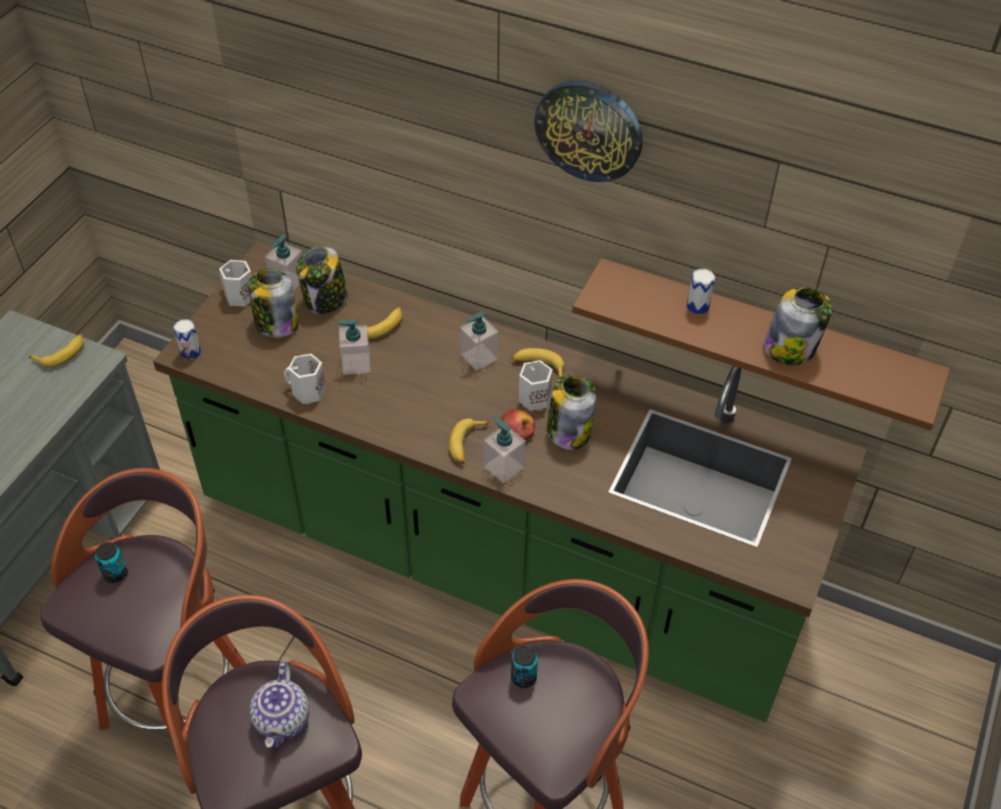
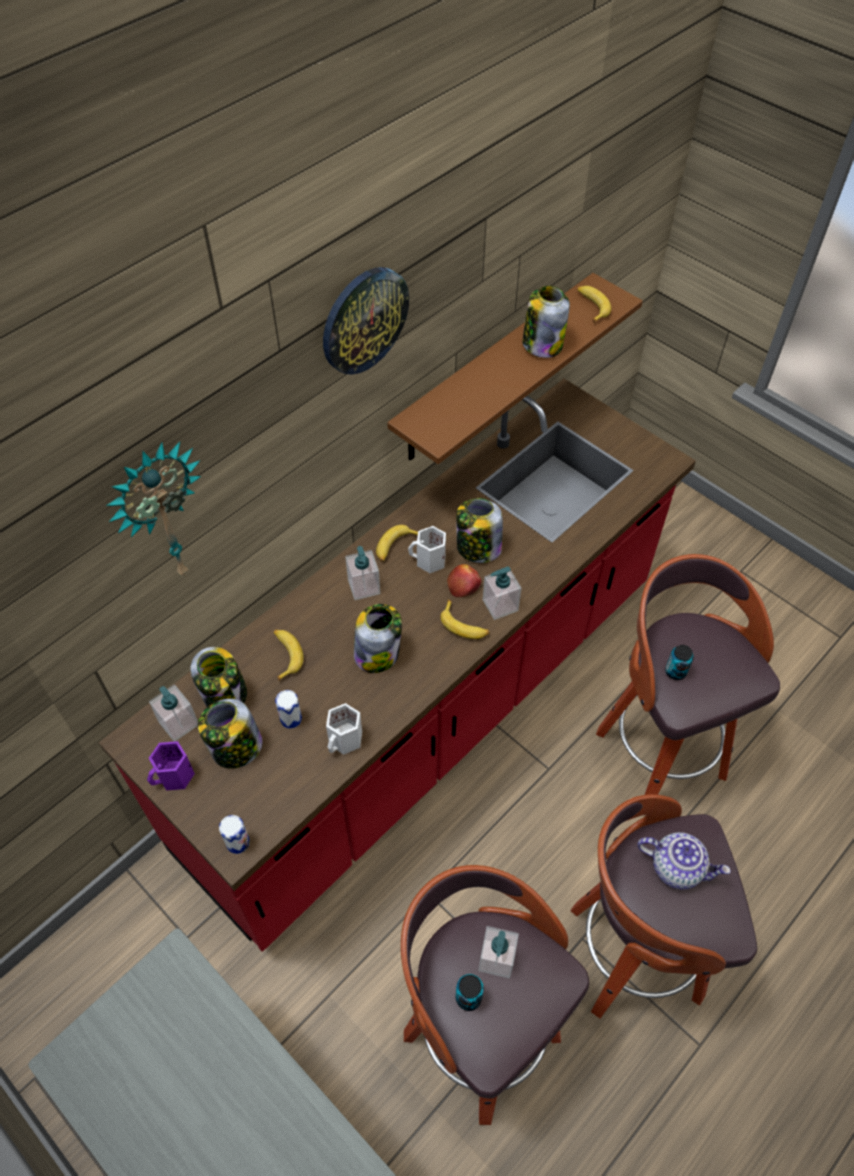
camera: 70 degrees left, 5 degrees up
(61, 354) = (141, 1004): banana -> banana (591, 306)
(238, 296) = (175, 776): white mug -> purple mug
(353, 114) = (160, 514): none -> wall clock
(356, 363) = (327, 688): soap dispenser -> soap dispenser (496, 959)
(407, 388) = (377, 653): none -> jar
(498, 560) = (426, 714): green counter -> red counter
(697, 306) = (474, 380): can -> can (291, 719)

